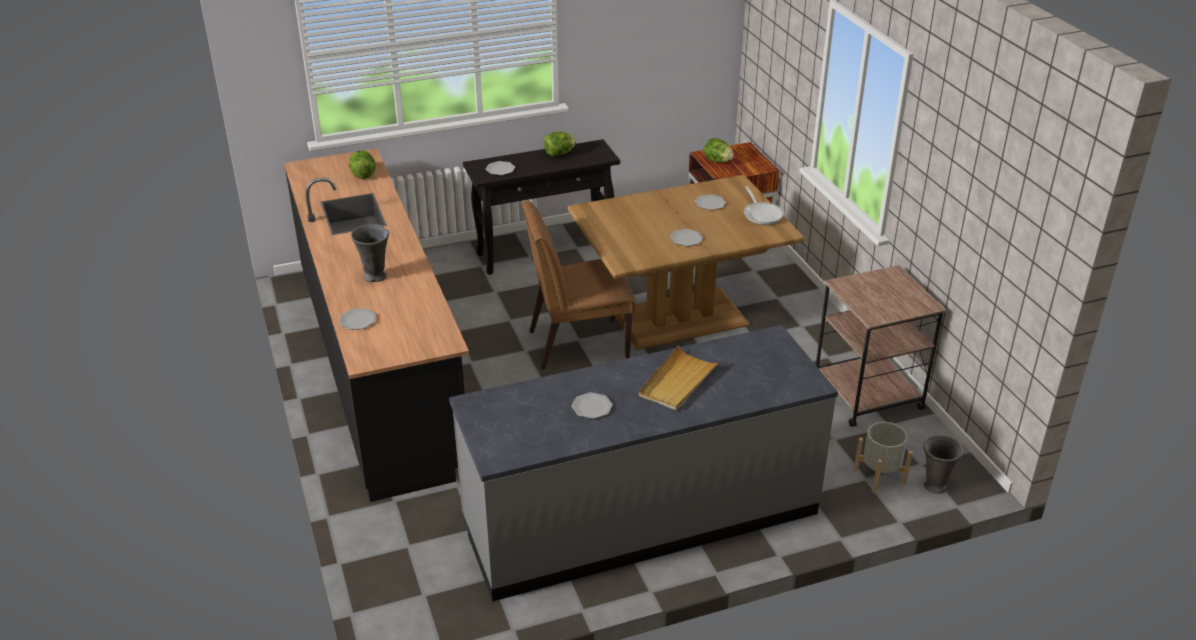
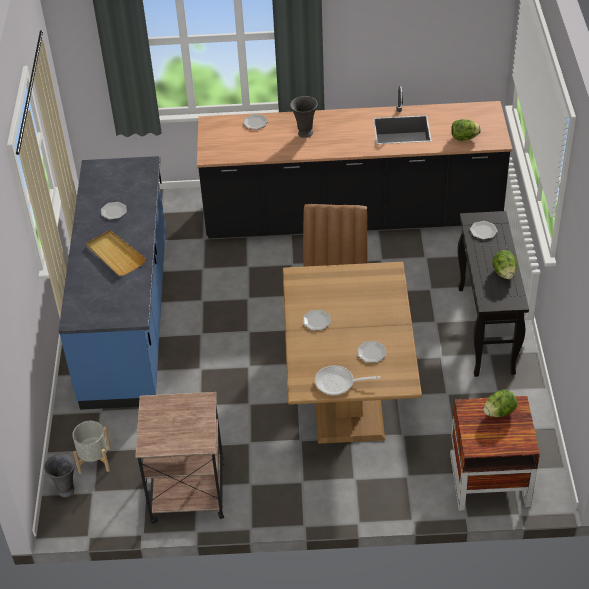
camera: 110 degrees right, 10 degrees up
(640, 517) = (128, 317): grey counter -> blue counter

